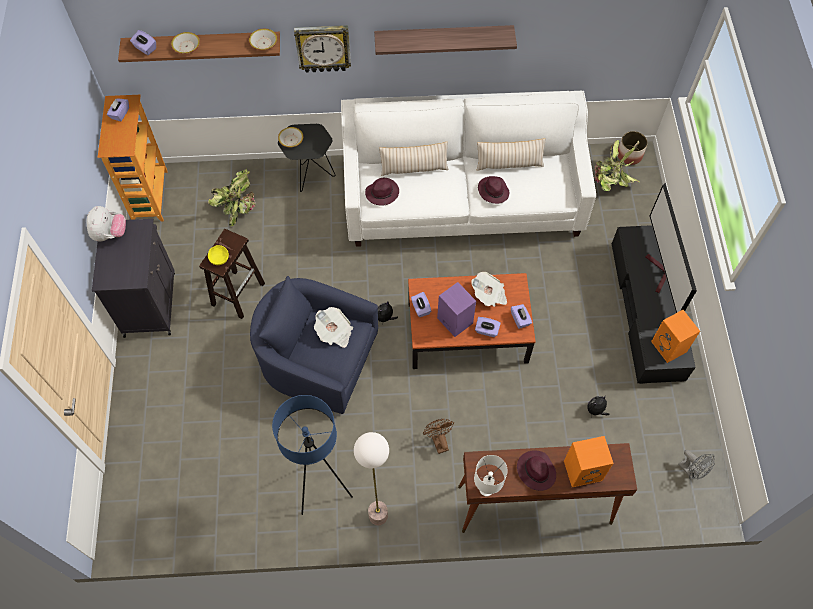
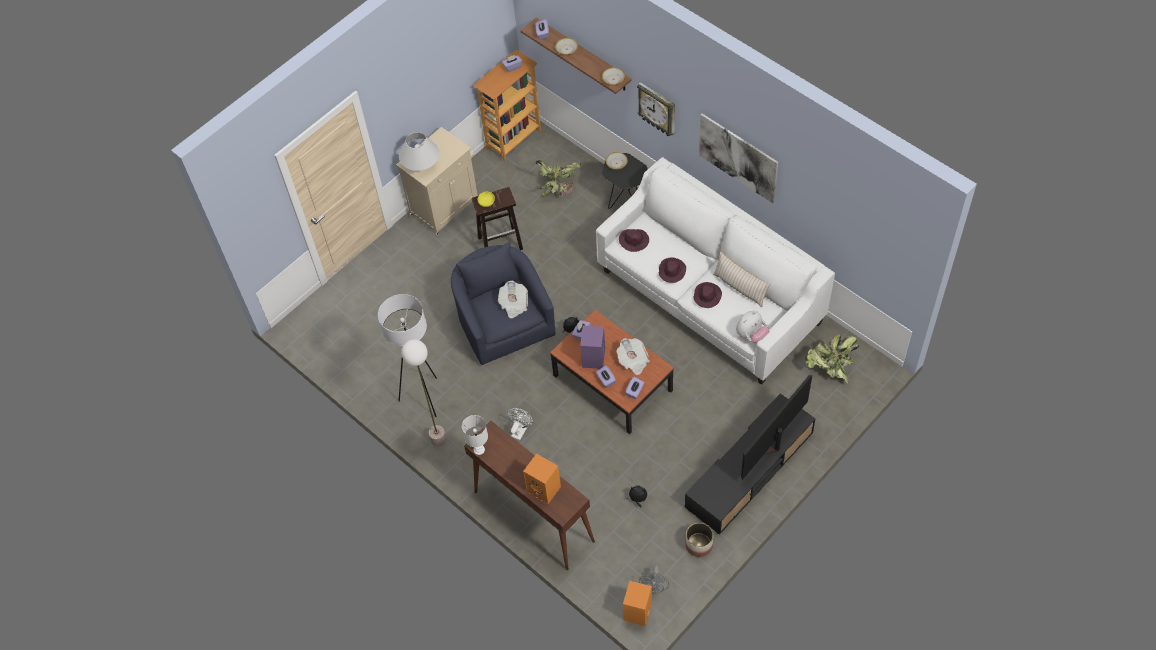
camera: 50 degrees right, 5 degrees down
(110, 234) = (438, 138): plush toy -> plush toy (751, 335)
(120, 271) = (421, 165): none -> white table lamp
(150, 302) = (445, 207): black cabinet -> beige cabinet
(322, 490) = (424, 398): blue floor lamp -> white floor lamp
(414, 168) = (673, 241): beige pillow -> none
(438, 440) = (520, 430): brown fan -> white fan
(443, 38) = (738, 157): shelf -> picture
(535, 471) = (517, 465): purple hat -> purple hat (672, 271)
(629, 155) = (869, 361): planter -> planter (699, 544)
(669, 347) = (719, 494): orange speaker -> orange speaker (638, 612)

